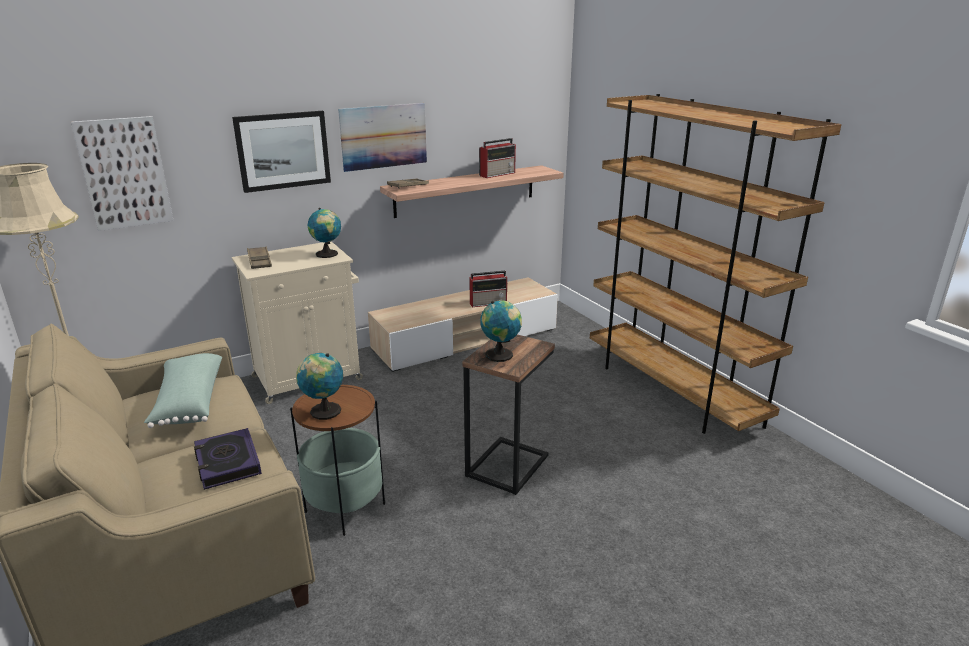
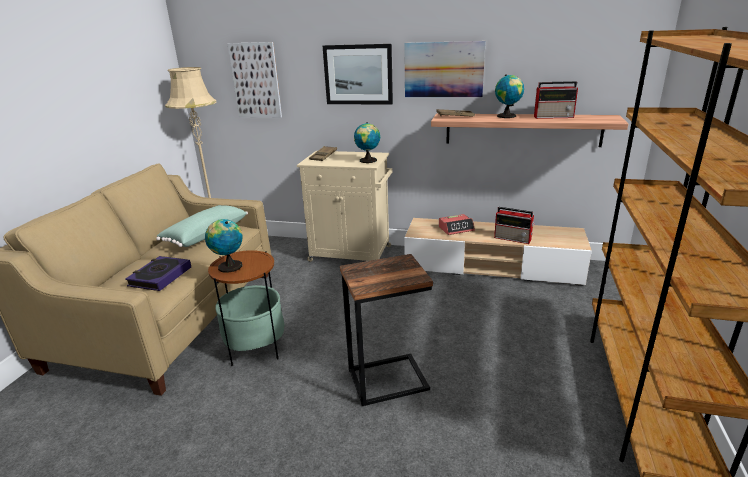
camera: 45 degrees right, 0 degrees up
(427, 309) = (456, 228): none -> alarm clock
(501, 355) = (373, 272): globe -> globe (507, 116)

